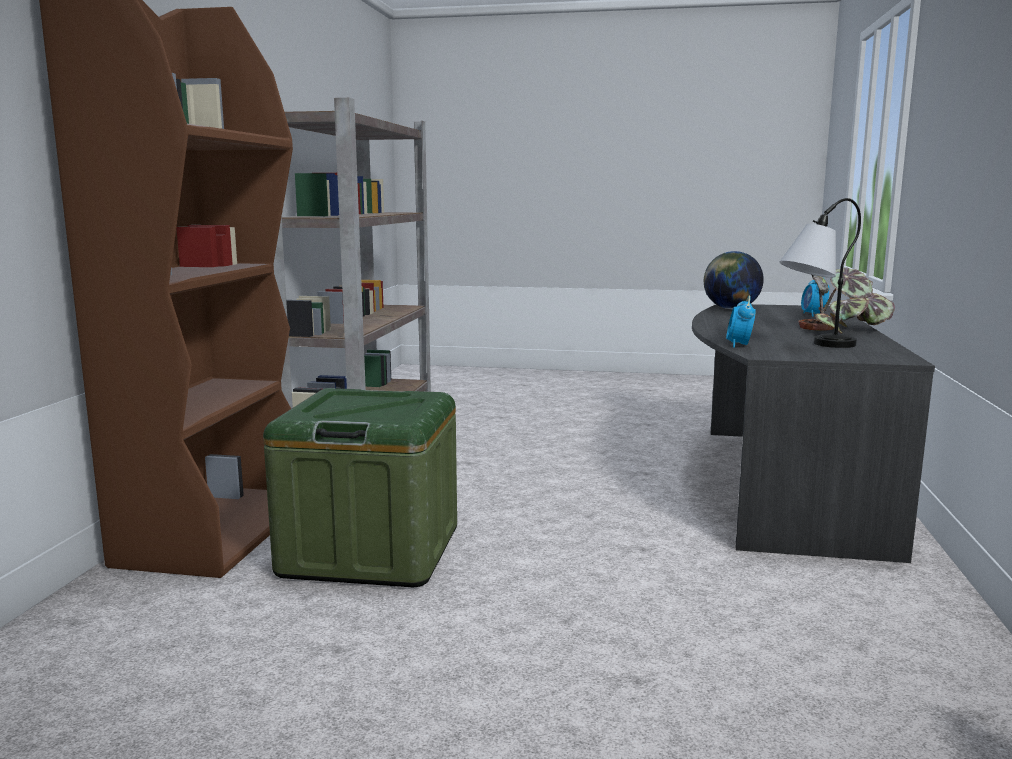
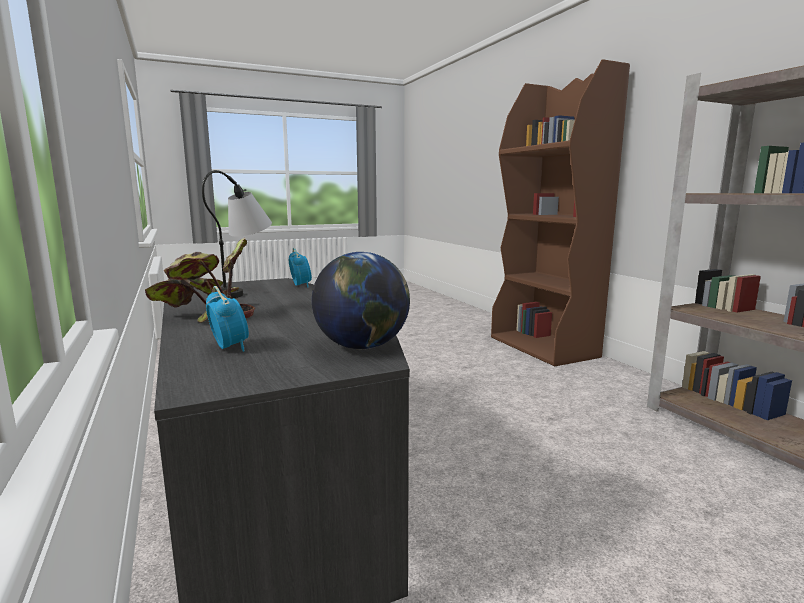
camera: 145 degrees right, 0 degrees up
(370, 550) = (466, 355): green storage box -> none

